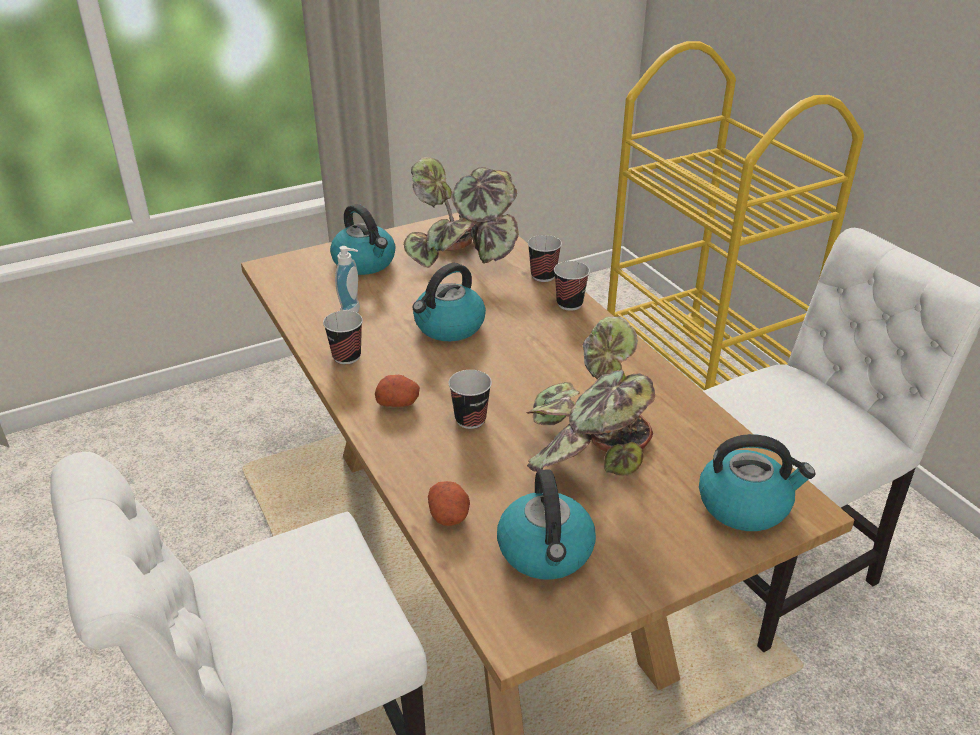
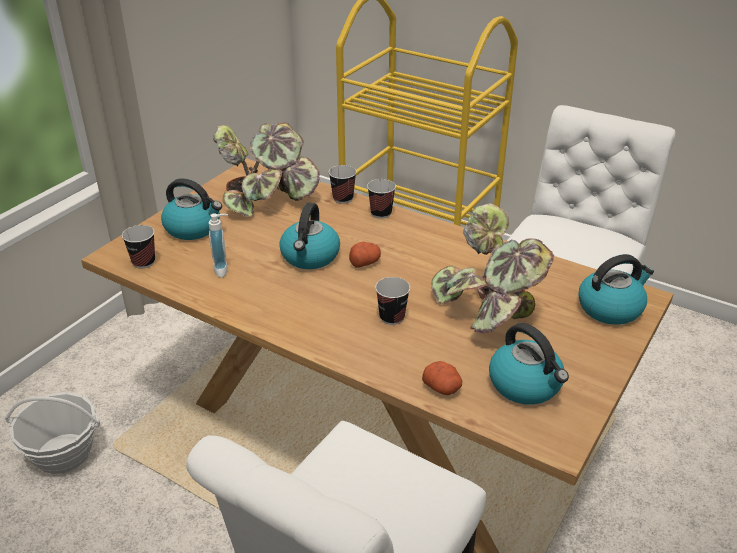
camera: 30 degrees left, 0 degrees up
(199, 456) = (63, 453): none -> basket
(346, 356) = (253, 304): cup -> cup (143, 262)
(398, 402) = (328, 324): potato -> potato (364, 262)

